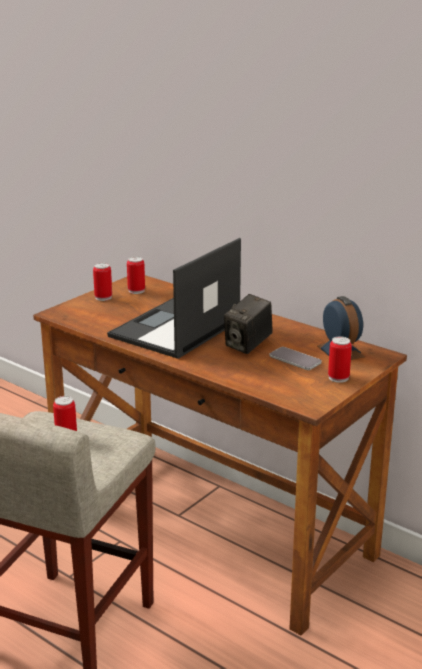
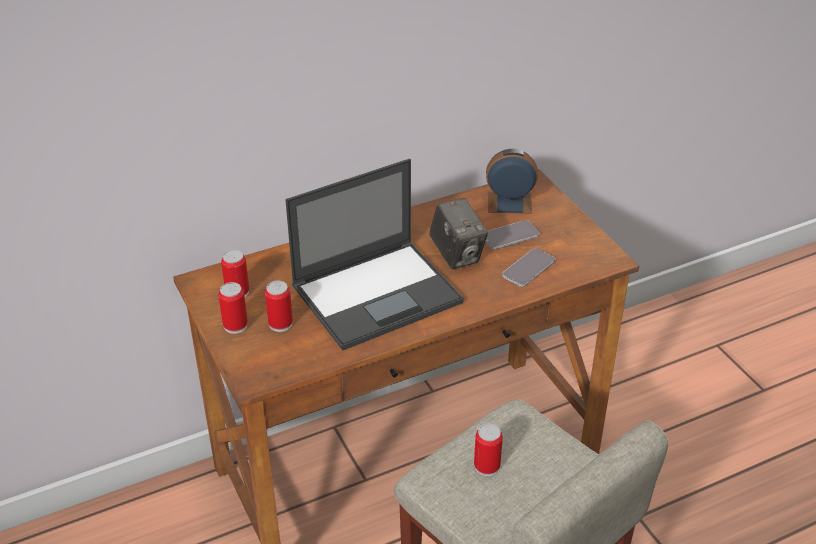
camera: 65 degrees left, 15 degrees up
(175, 329) = (378, 293): laptop -> laptop turned 90 degrees counterclockwise
(260, 374) = (528, 268): none -> phone
(338, 377) = (564, 223): can -> can (280, 324)

